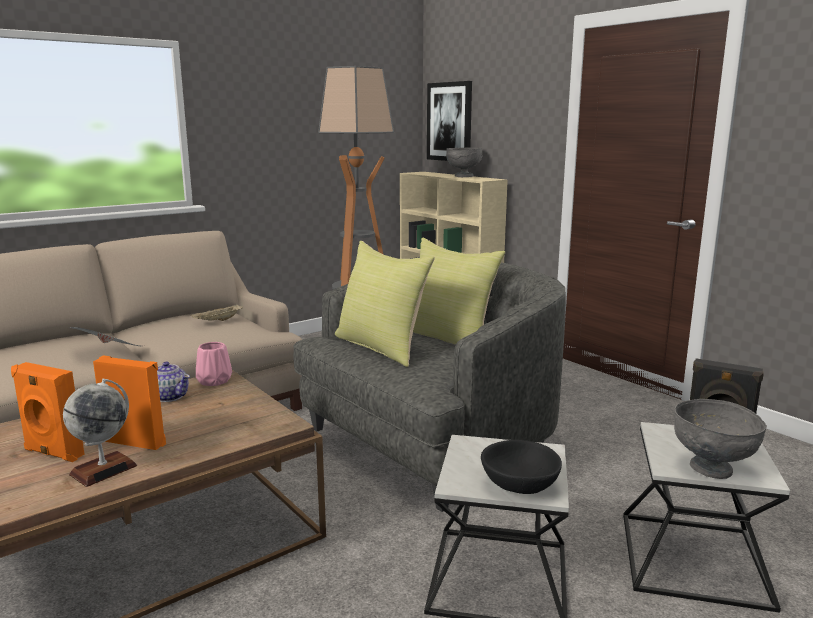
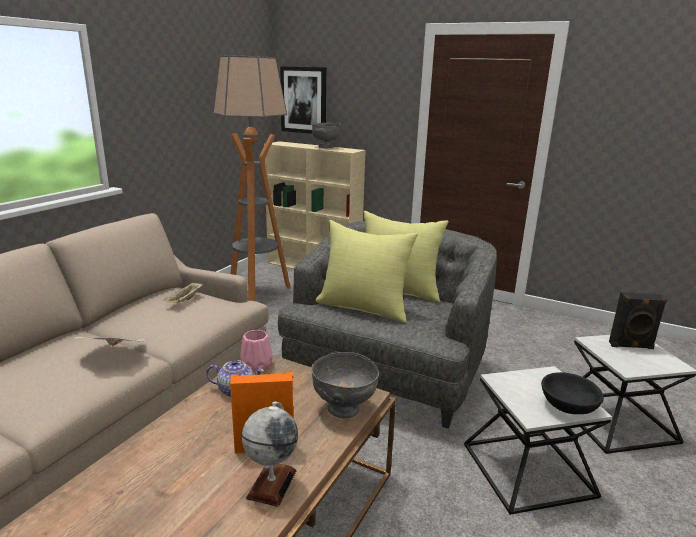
camera: 25 degrees left, 5 degrees up
(52, 453) = (200, 480): orange speaker -> none
(711, 469) = (648, 365): grey bowl -> grey bowl (343, 409)

